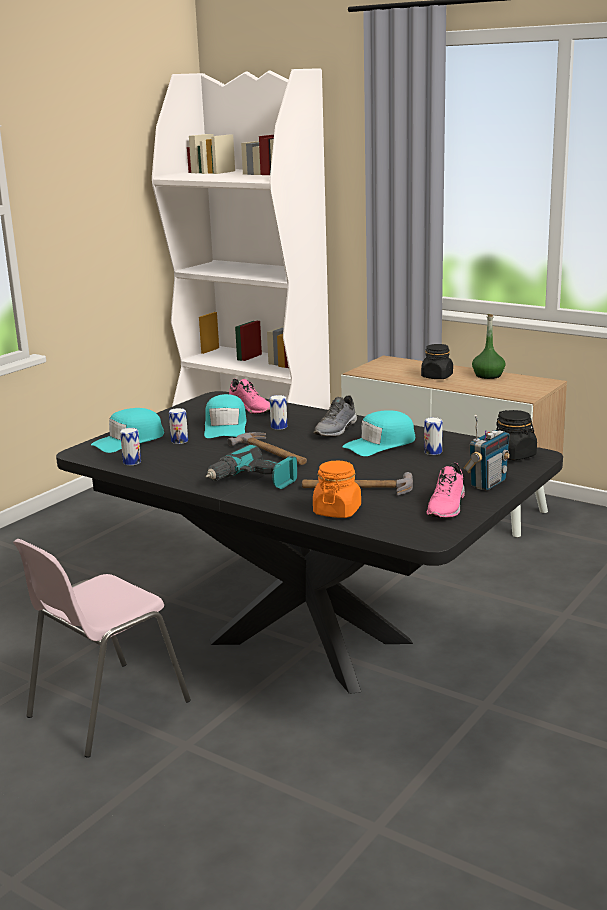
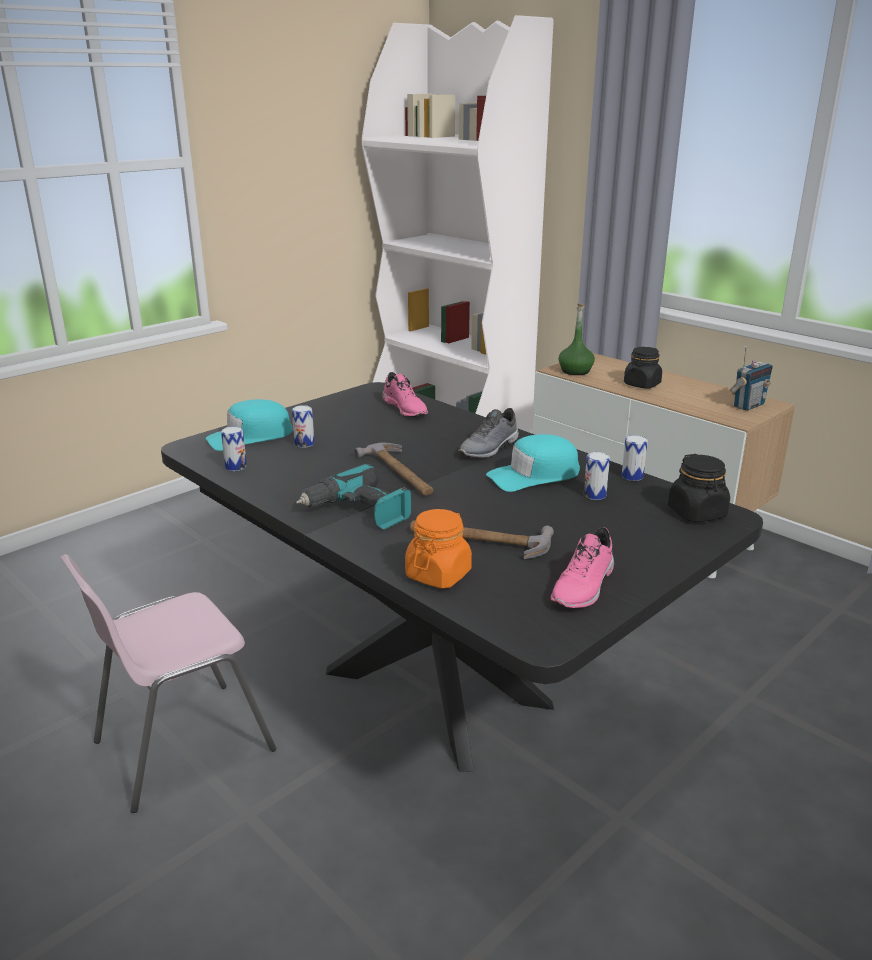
camera: 10 degrees right, 5 degrees up
(226, 427) = (365, 430): turquoise cap -> none
(279, 427) = (425, 437): can -> can (632, 476)
(487, 483) = (650, 554): radio -> radio (748, 405)
(488, 375) = (702, 388): green bottle -> green bottle (575, 371)

